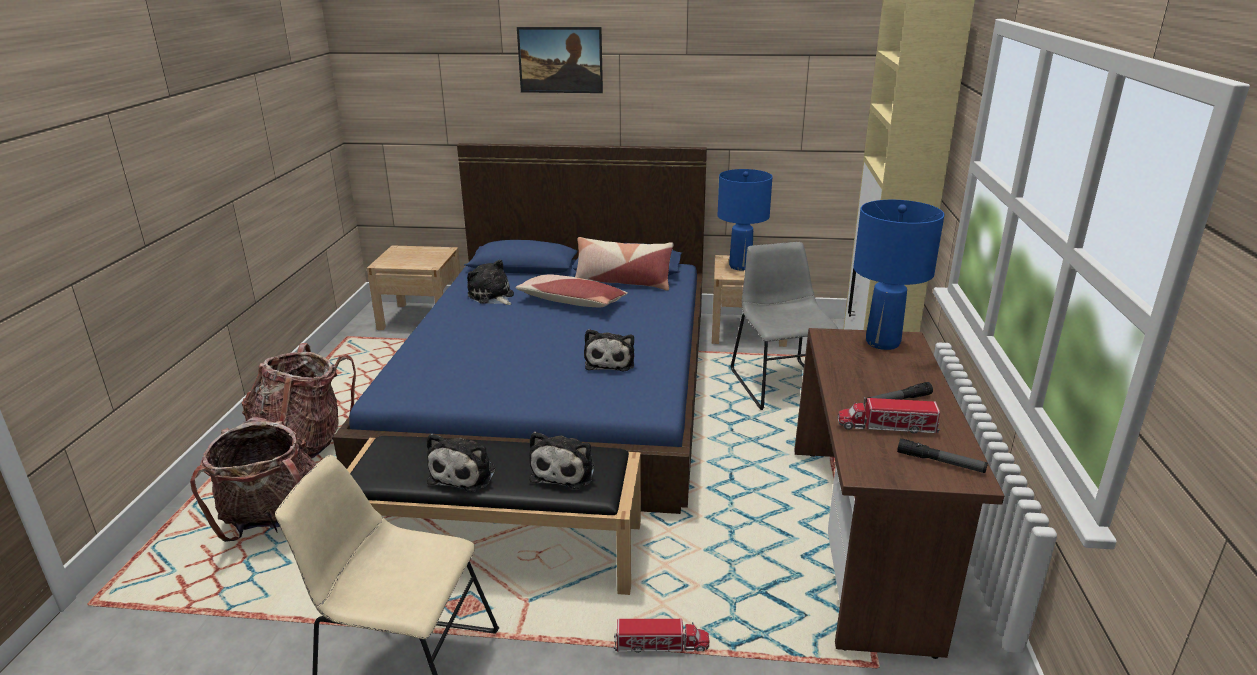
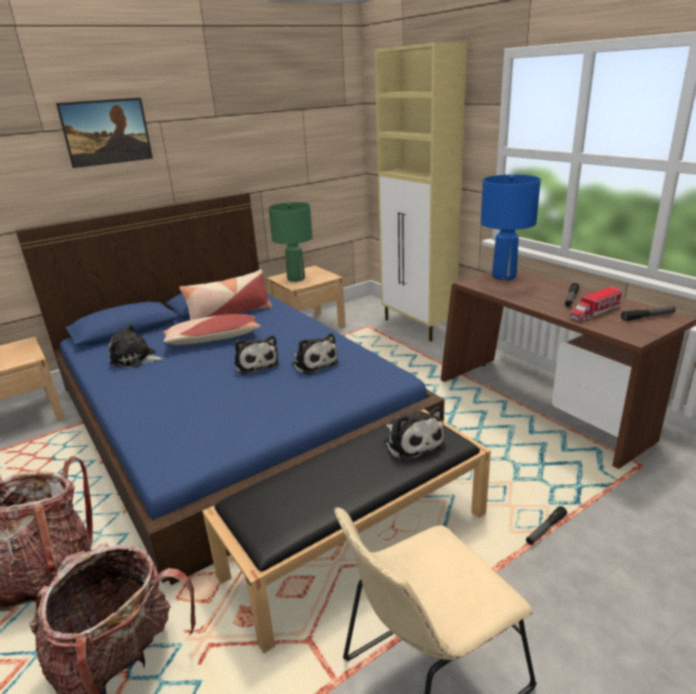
camera: 40 degrees left, 0 degrees up
(465, 473) = (348, 484): plush toy -> plush toy (256, 364)
(661, 645) = (545, 529): toy truck -> flashlight
(740, 266) = (295, 278): blue table lamp -> green table lamp
(779, 382) = (372, 348): grey chair -> none

